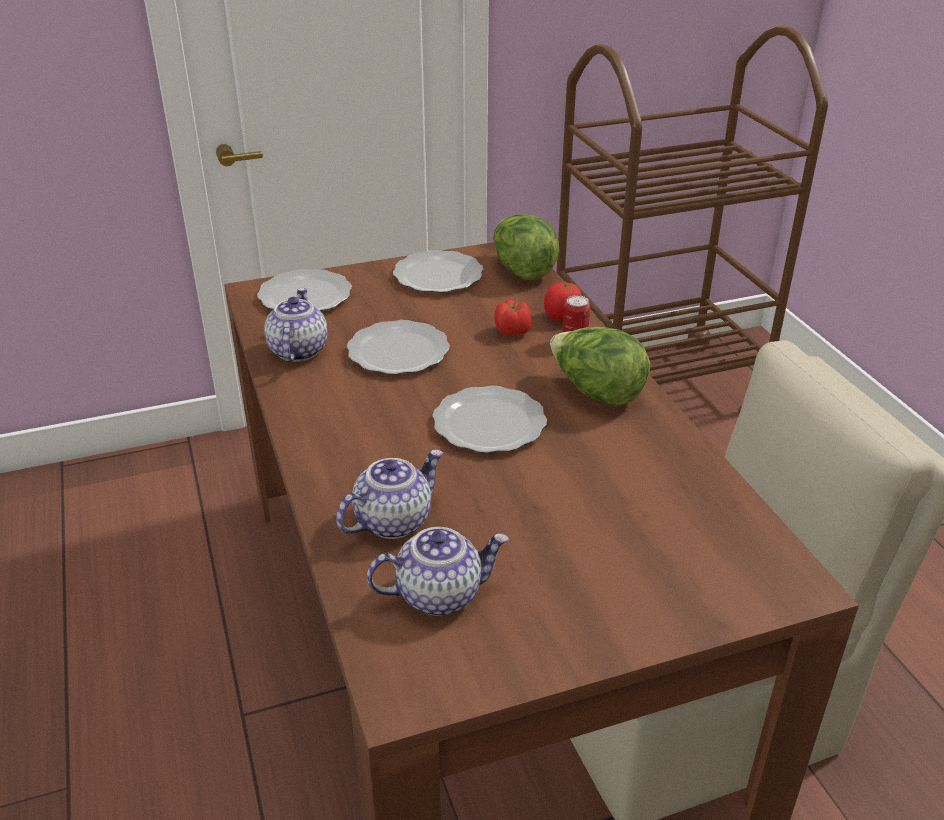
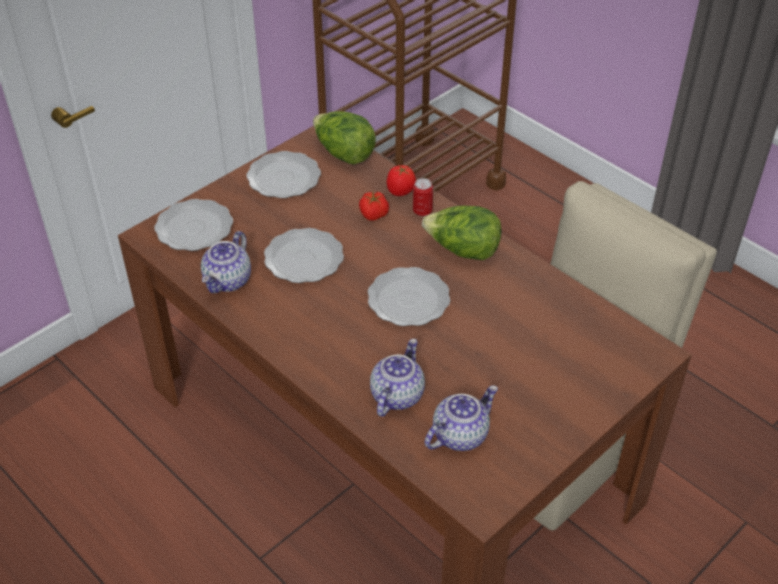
camera: 25 degrees left, 10 degrees up
(297, 350) = (228, 281): teapot -> teapot turned 135 degrees counterclockwise

